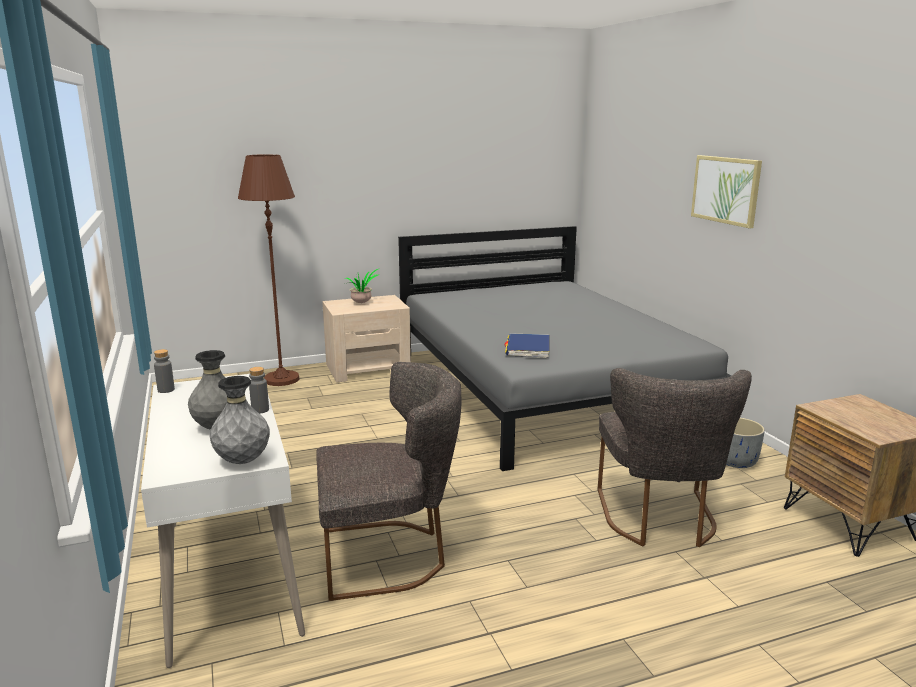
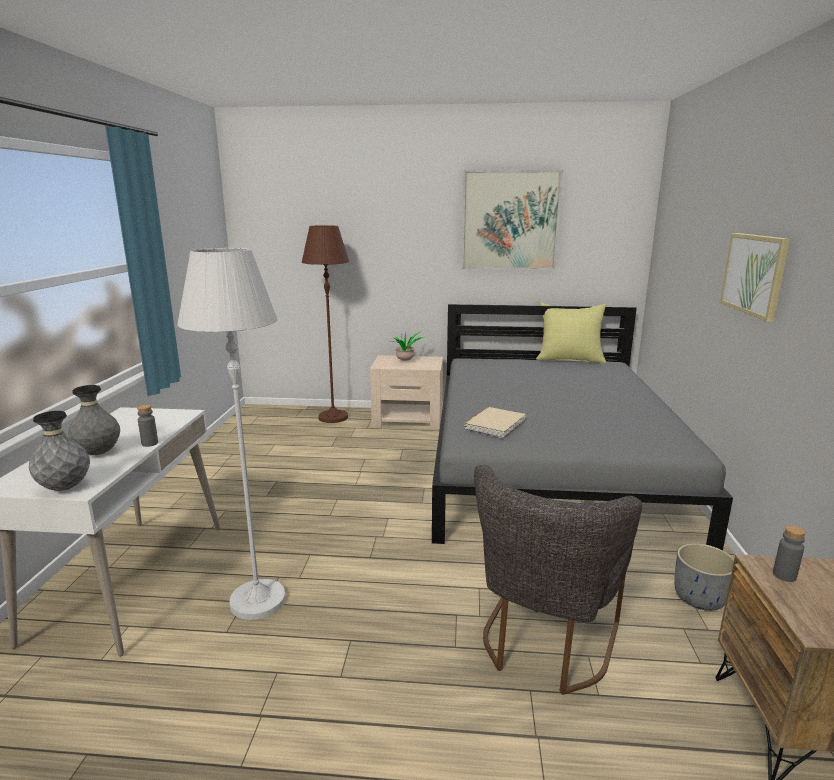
camera: 25 degrees right, 0 degrees up
(166, 390) = (120, 413): grey bottle -> grey bottle (784, 575)
(390, 555) = (258, 601): grey chair -> white floor lamp
(455, 144) = (510, 220): none -> picture
(522, 283) = (570, 359): none -> yellow pillow
(528, 348) = (495, 425): blue book -> beige book

